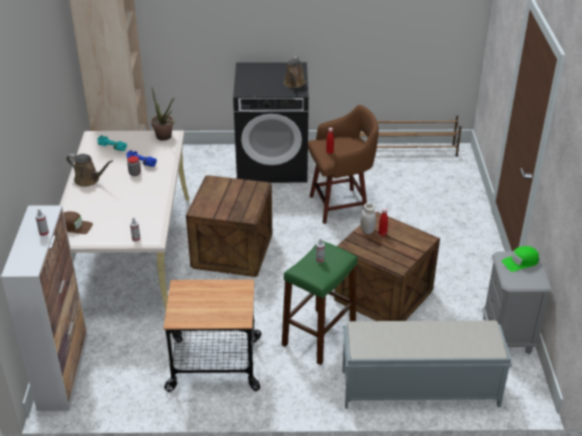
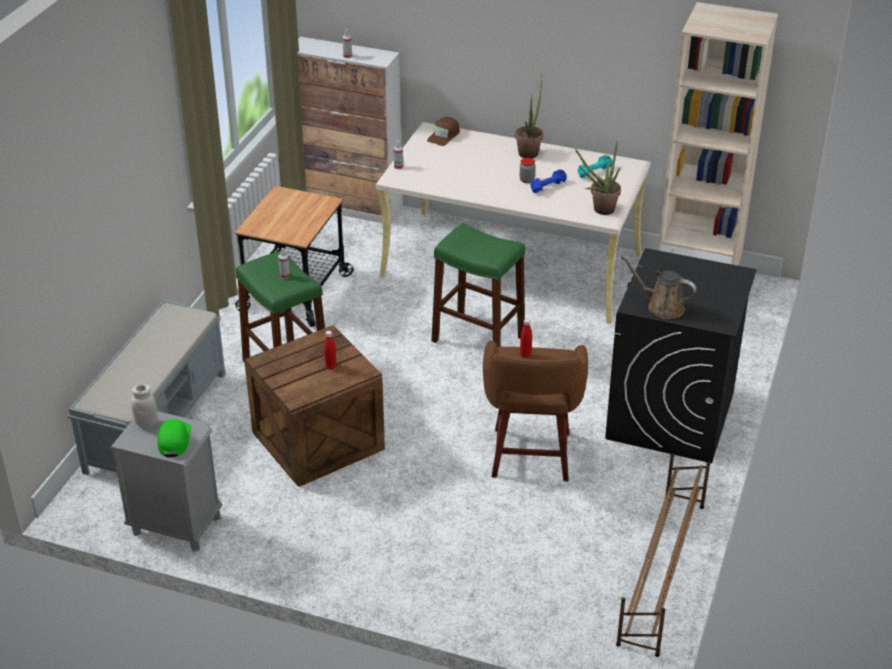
camera: 110 degrees right, 0 degrees up
(89, 180) = (529, 151): brown watering can -> potted plant
(232, 251) = (478, 339): crate -> green stool
(367, 231) = (345, 356): white jar -> white jar (146, 423)

